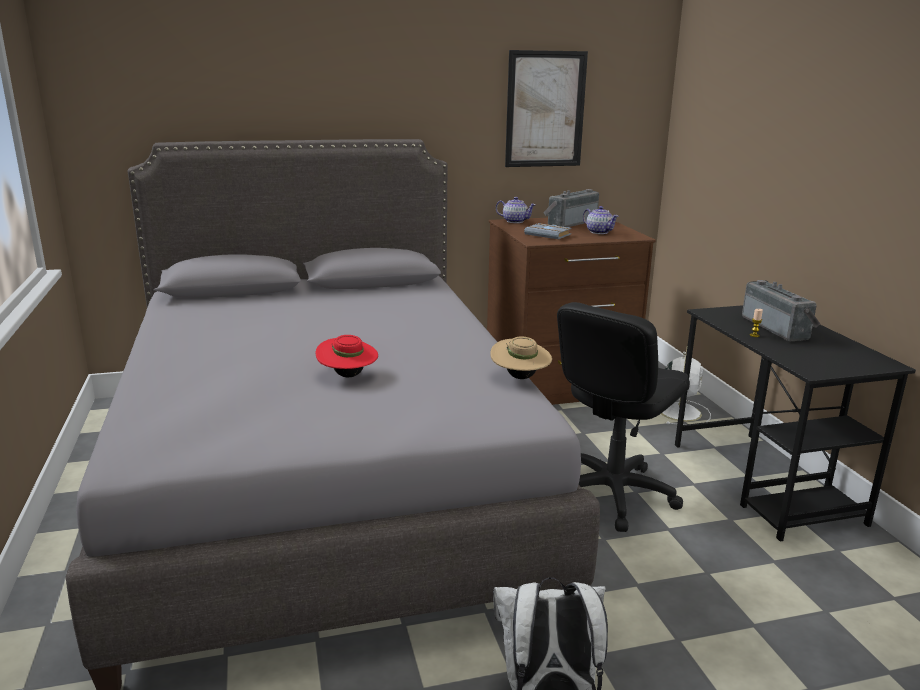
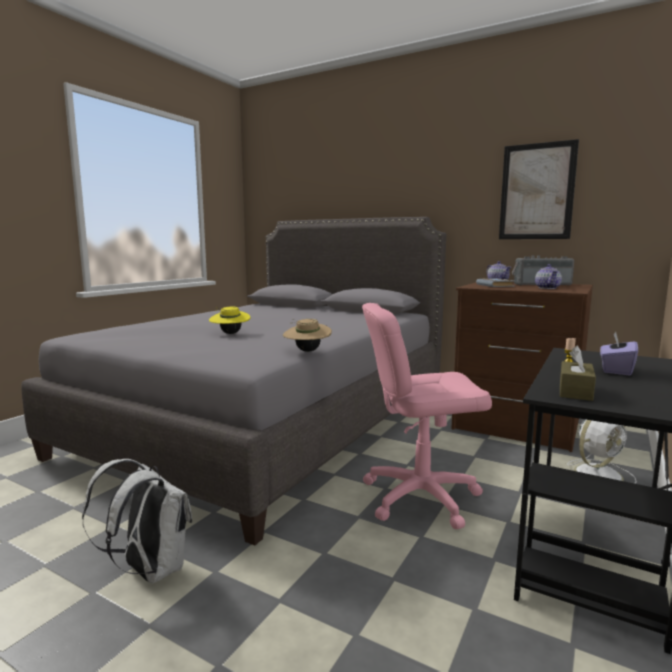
camera: 45 degrees right, 10 degrees down
(348, 376) = (230, 333): red hat -> yellow hat
(612, 494) = (420, 496): black office chair -> pink office chair
(778, 328) = (616, 370): radio -> purple tissue box
(813, 361) = (575, 391): none -> brown tissue box

